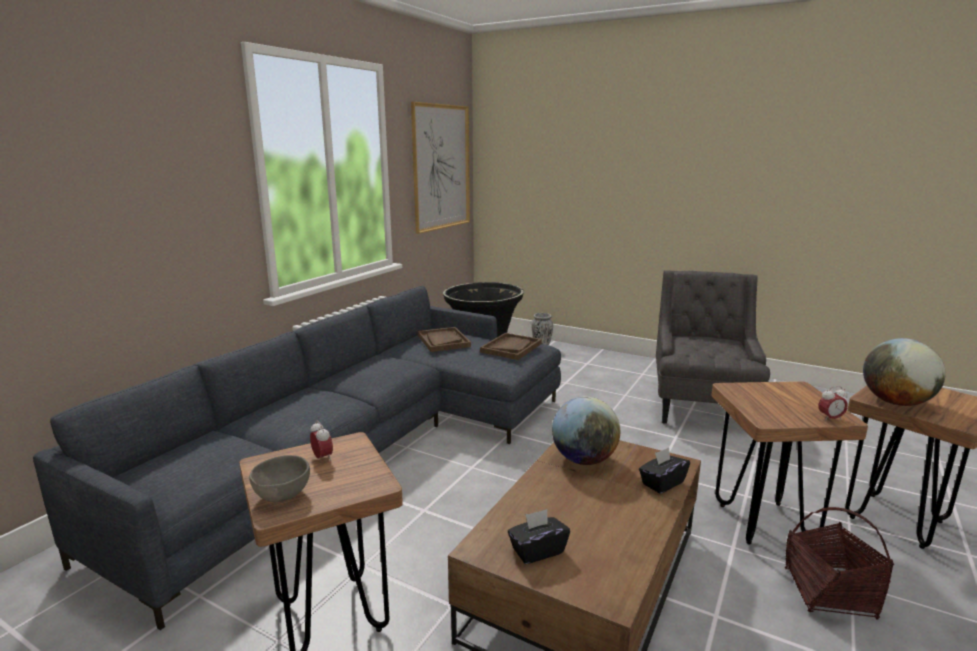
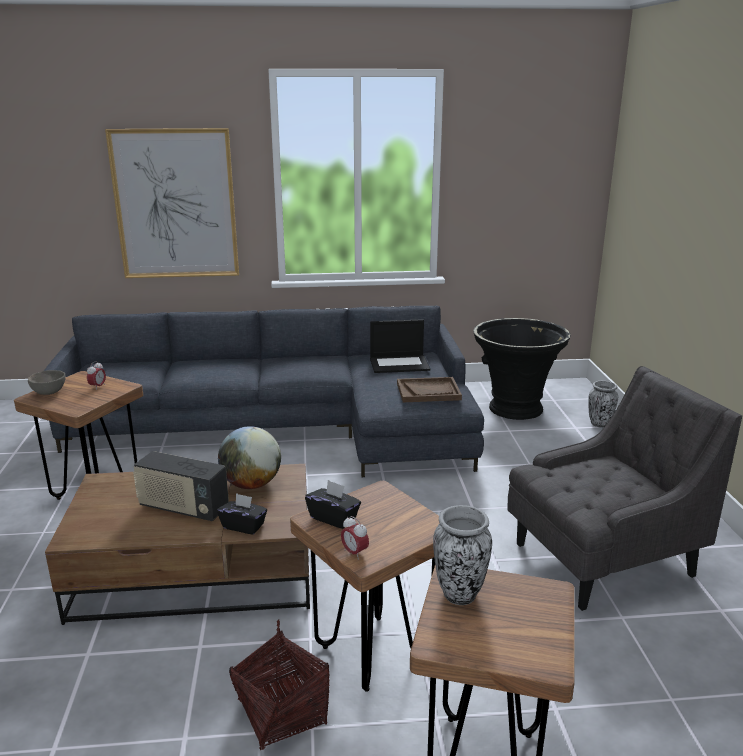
camera: 55 degrees right, 5 degrees up
(441, 167) = (539, 179): picture -> picture (175, 205)
(443, 341) = (400, 364): brown tray -> laptop
(537, 551) = (108, 500): black tissue box -> black tissue box (333, 518)
(600, 506) = (183, 508): none -> radio
(896, 402) = (460, 594): globe -> vase

